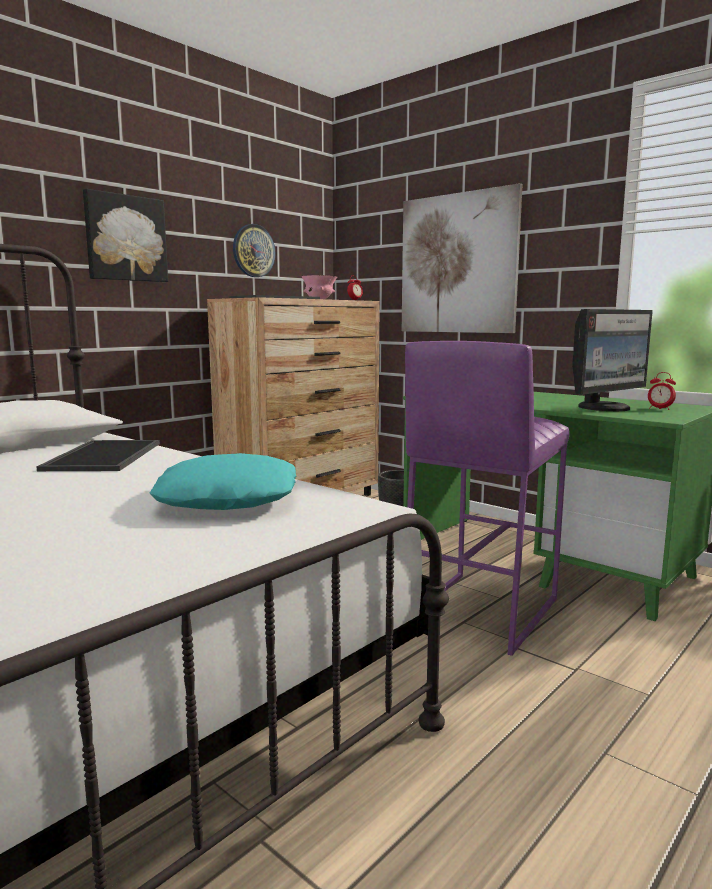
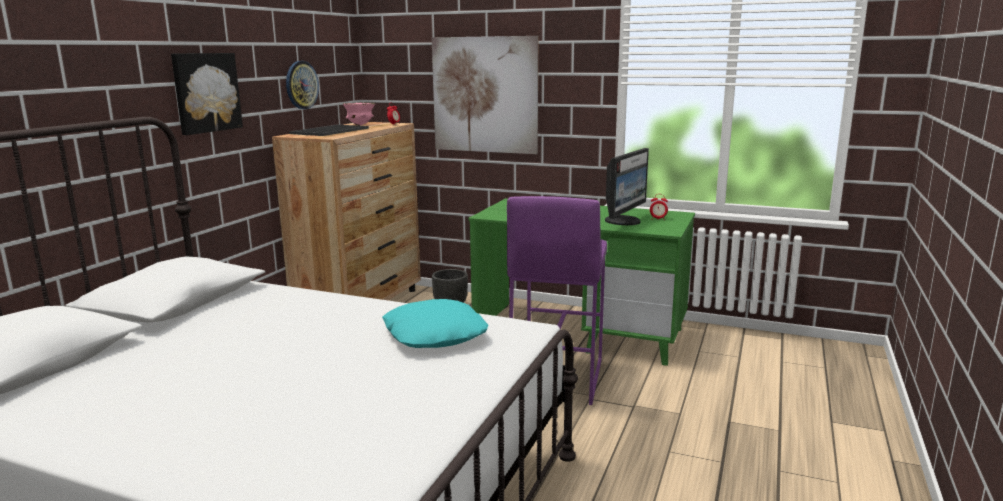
camera: 20 degrees left, 5 degrees up
(106, 456) = (283, 307): tray -> none

